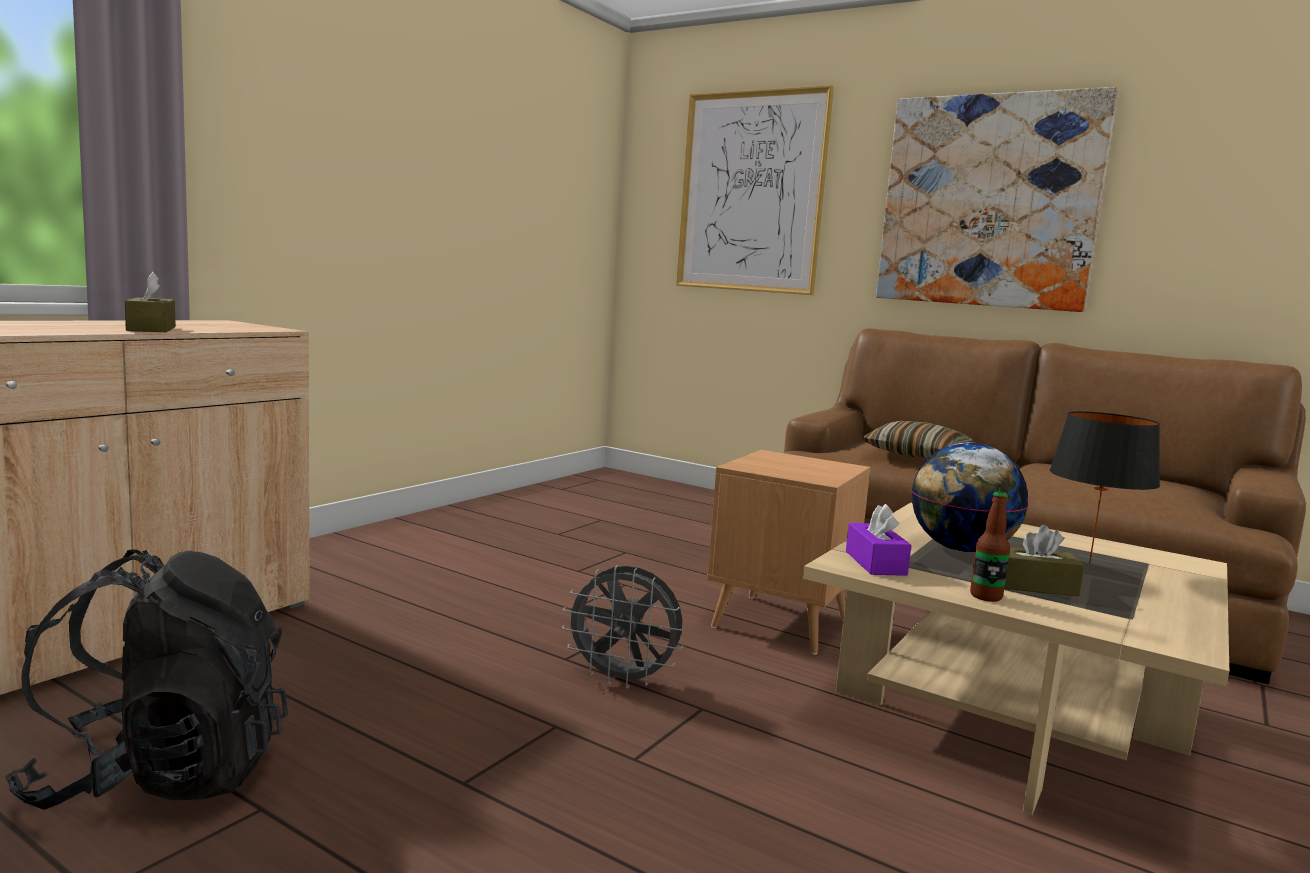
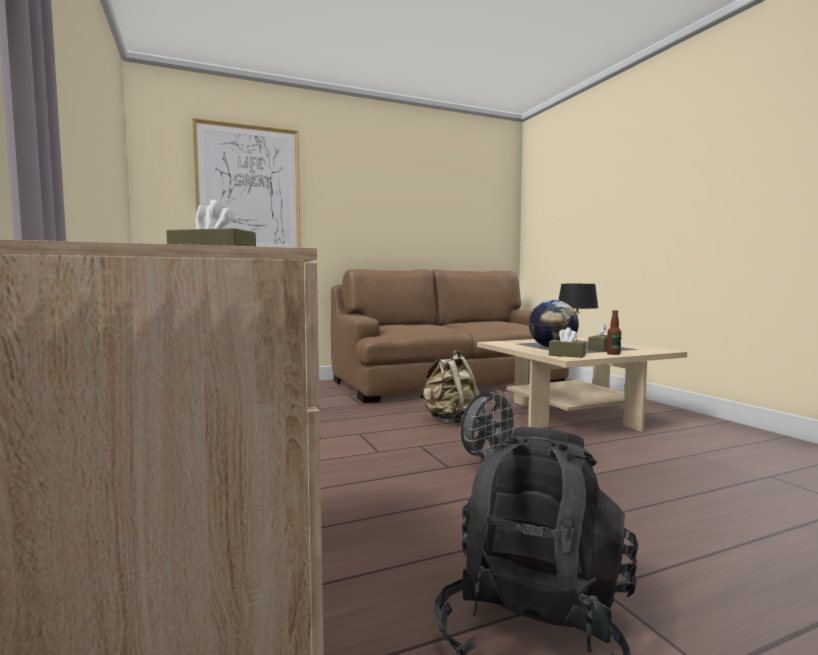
camera: 55 degrees left, 5 degrees down
(780, 623) = (450, 419): brown side table -> beige backpack
(875, 563) = (567, 355): purple tissue box -> brown tissue box
(916, 455) = (423, 327): pillow -> none
(988, 201) = (387, 203): picture -> none

